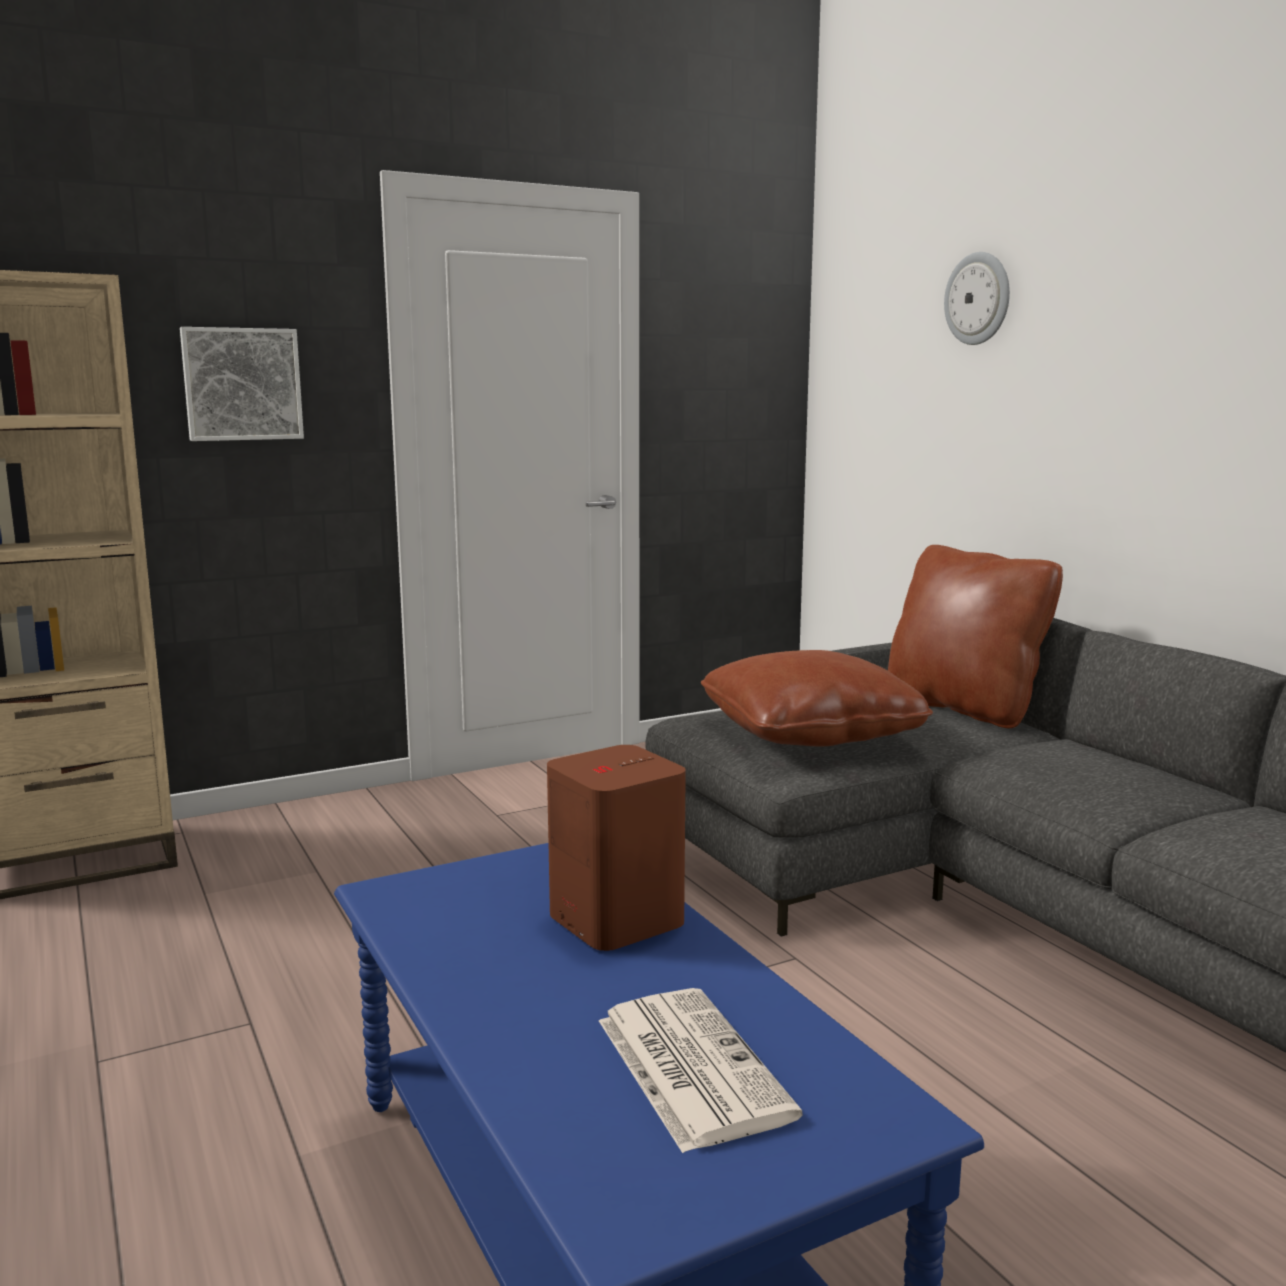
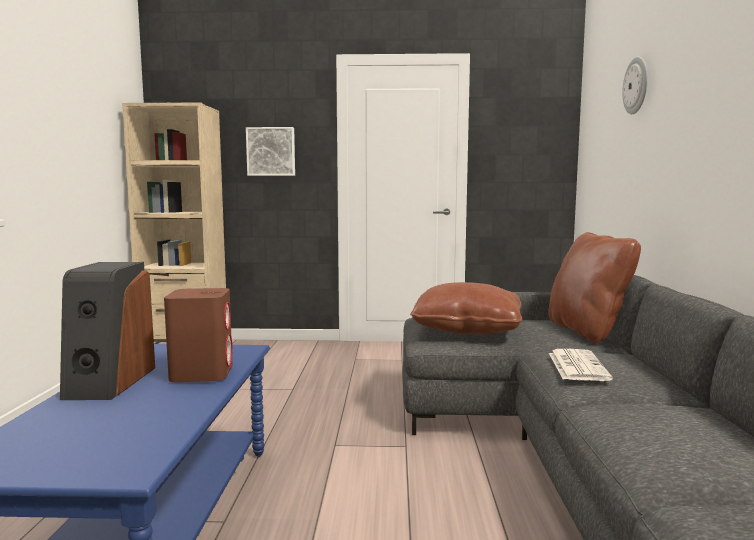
camera: 30 degrees right, 5 degrees down
(486, 983) = (109, 382): none -> speaker
(689, 1066) = (105, 427): newspaper -> newspaper (576, 366)

